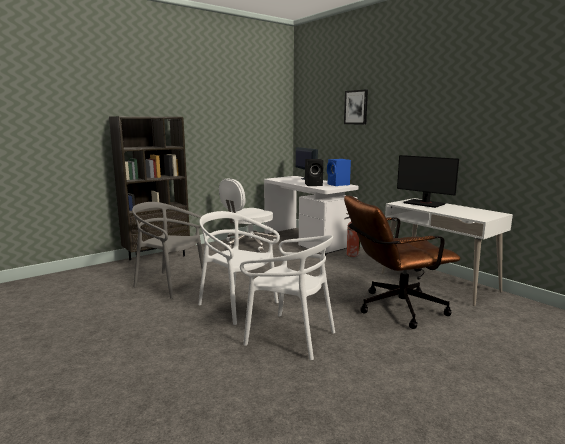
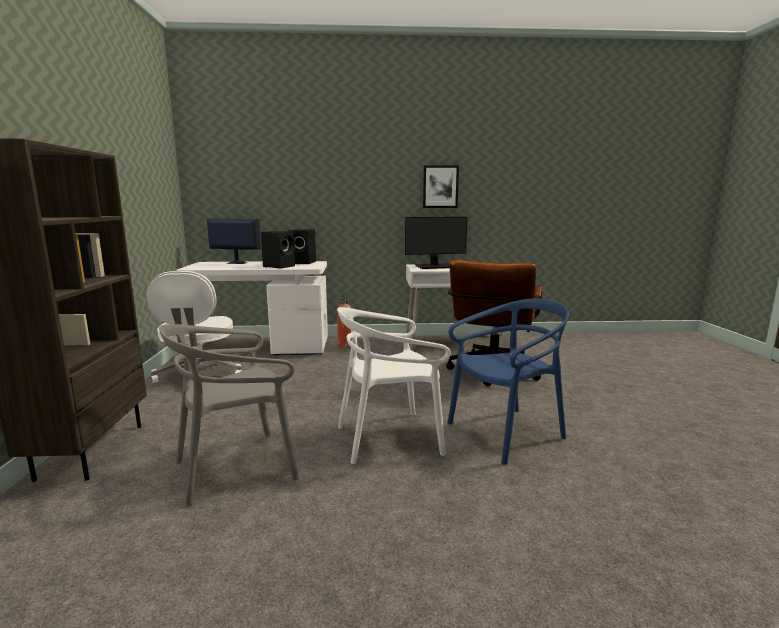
camera: 55 degrees left, 0 degrees up
(290, 336) = (506, 433): white chair -> blue chair
(338, 184) = (304, 263): blue speaker -> black speaker
(356, 107) = (307, 162): picture -> picture (440, 186)

